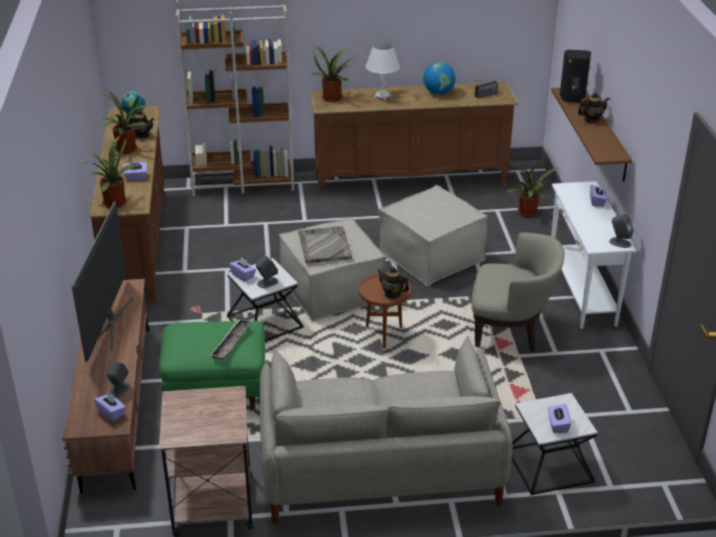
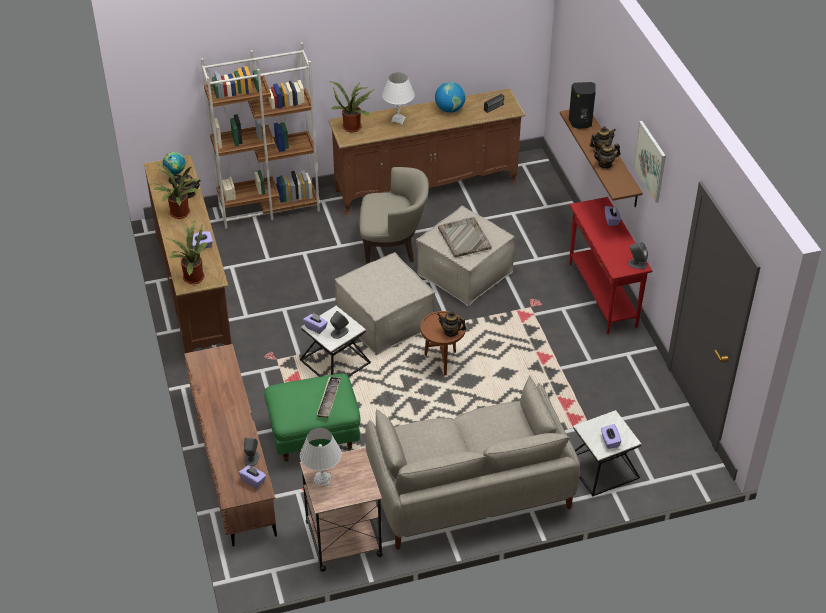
camera: 10 degrees left, 10 degrees up
(109, 322) = (218, 393): television -> none
(181, 413) = (322, 480): none -> white table lamp
(324, 245) = (379, 287): grey tray -> grey tray (464, 238)
(511, 331) = (549, 344): beige armchair -> beige armchair (393, 246)
(528, 213) = (541, 214): potted plant -> none
(583, 292) = (603, 296): white console table -> red console table
(593, 133) = (605, 164): none -> teapot
(642, 116) = (650, 161): none -> picture

